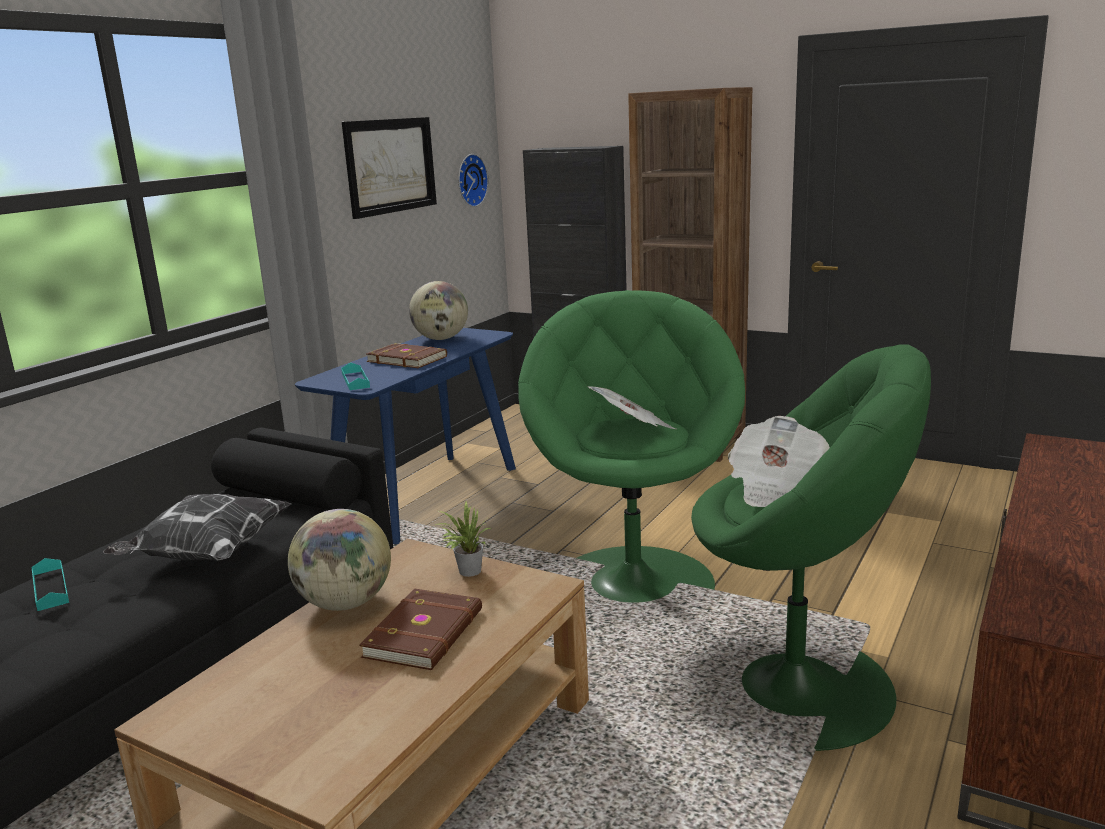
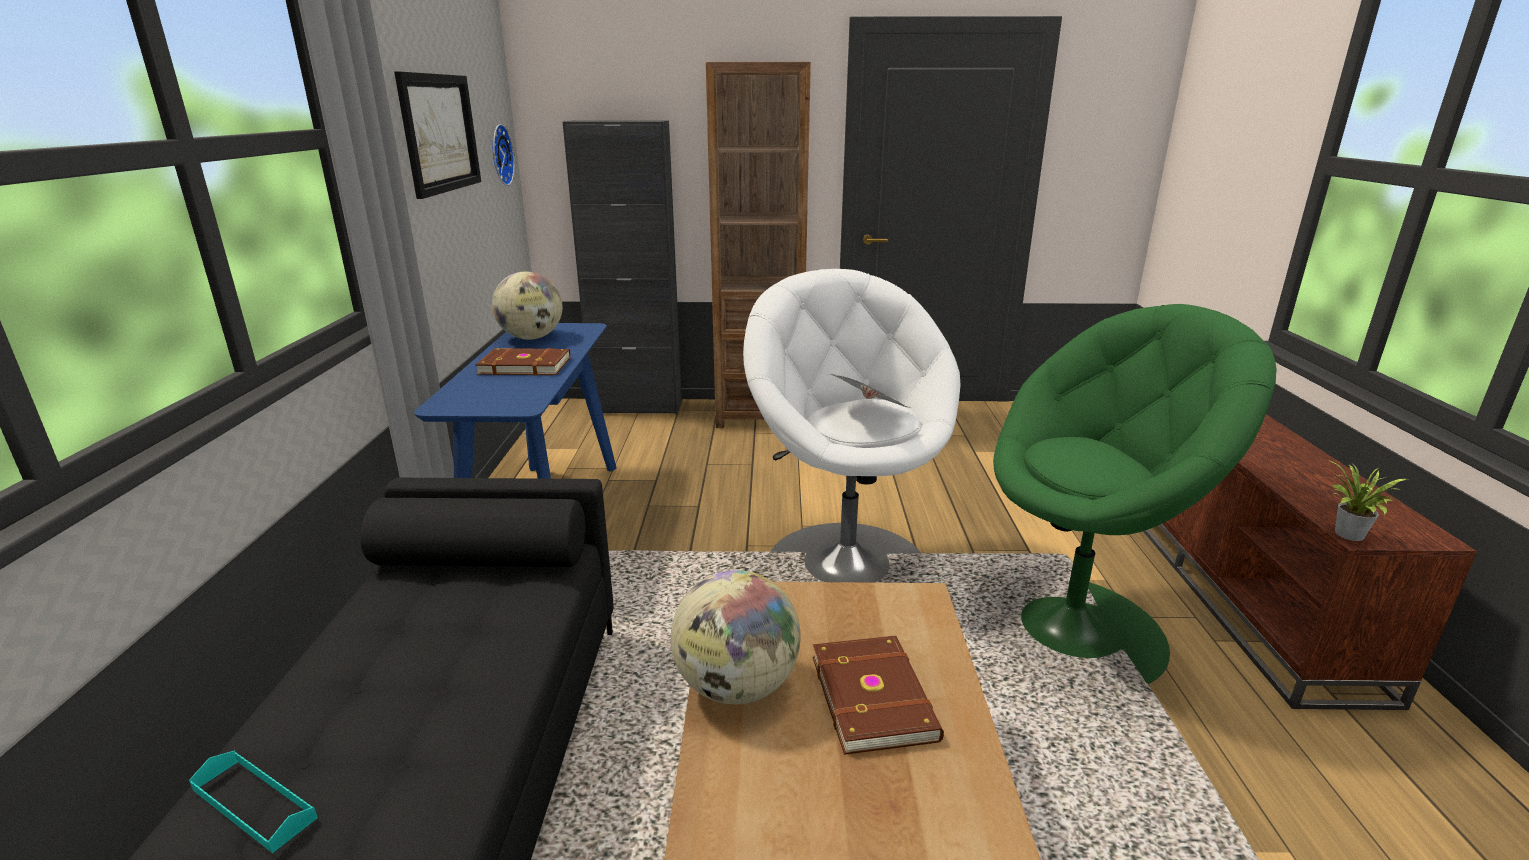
camera: 30 degrees left, 5 degrees up
(206, 555) = (463, 672): pillow -> none
(355, 380) = (496, 399): turquoise tray -> none
(467, 571) = (822, 605): potted plant -> potted plant (1348, 536)
(634, 581) = (846, 562): green armchair -> white armchair
(775, 488) = (1080, 452): newspaper -> none

